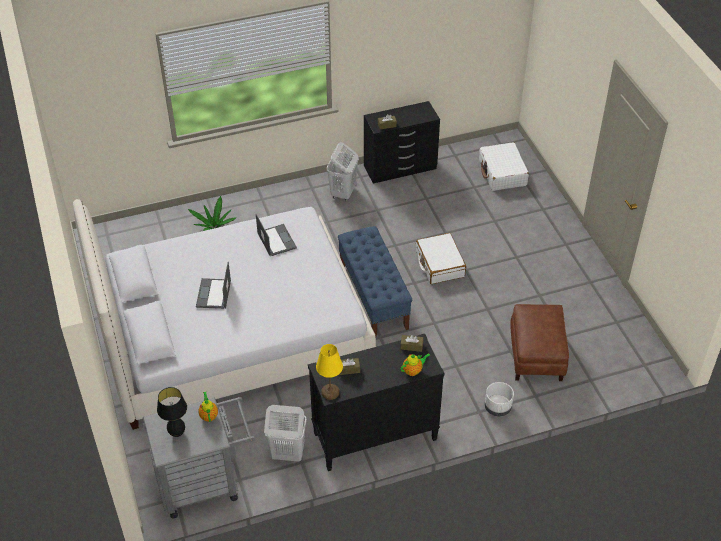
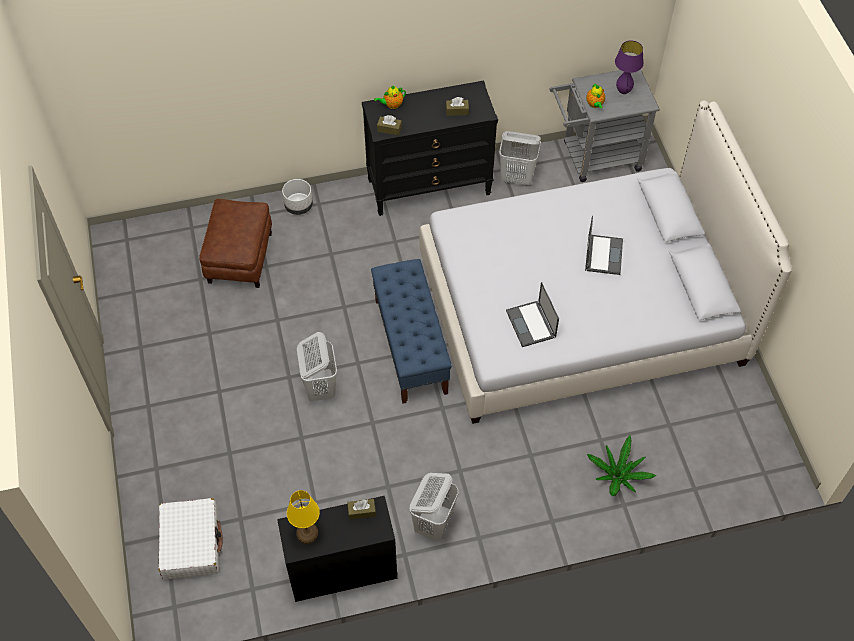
camera: 175 degrees left, 10 degrees up
(177, 433) = (623, 91): black table lamp -> purple table lamp
(330, 392) = (476, 91): yellow table lamp -> yellow table lamp (307, 533)
(439, 264) = (320, 387): white suitcase -> white laundry basket

